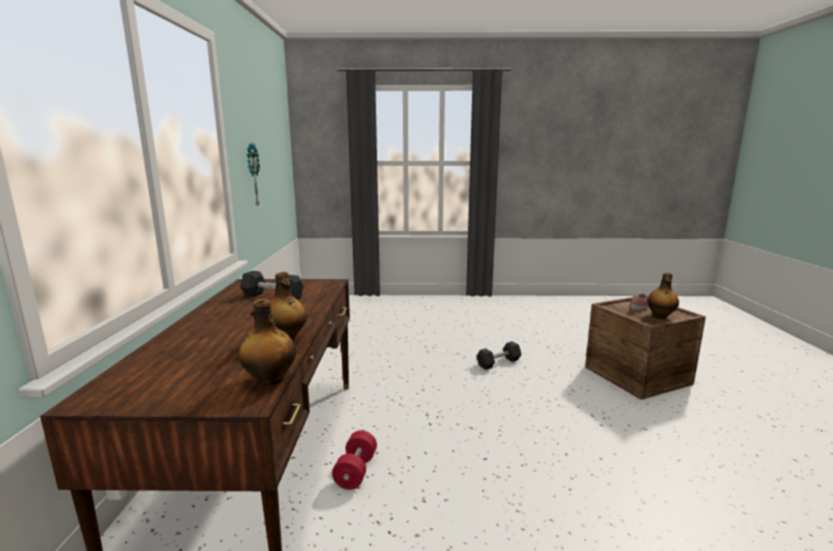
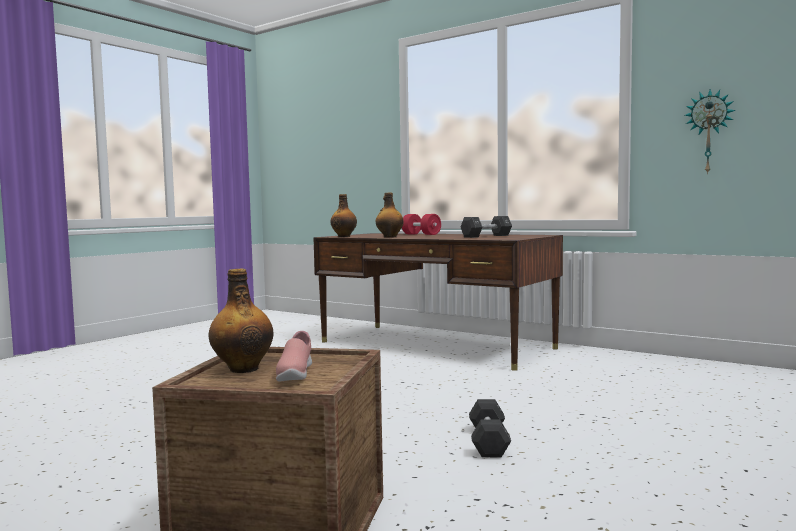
camera: 125 degrees right, 10 degrees down
(356, 471) = (383, 358): red dumbbell -> red dumbbell (421, 234)

